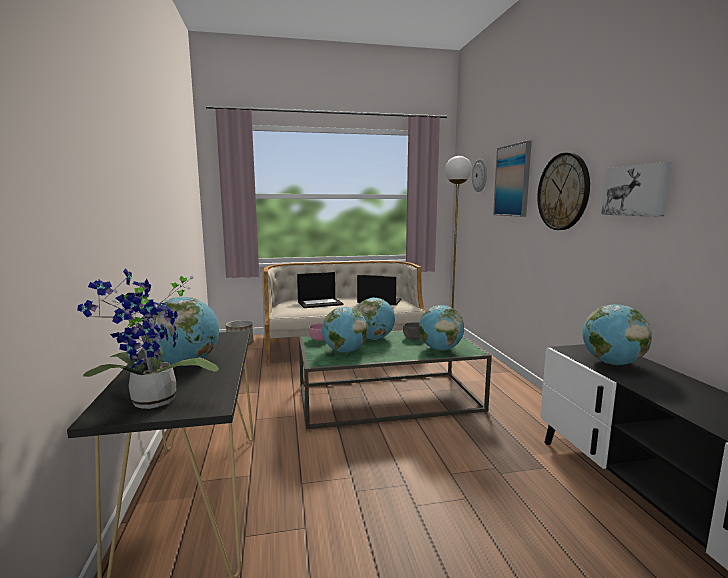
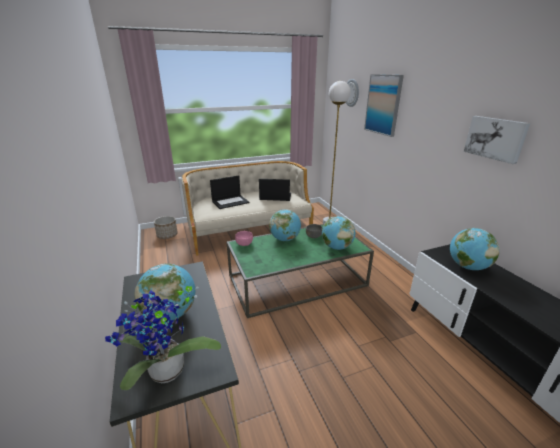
camera: 10 degrees left, 15 degrees up
(344, 351) = (268, 256): globe -> none
(563, 192) = (430, 124): wall clock -> none

